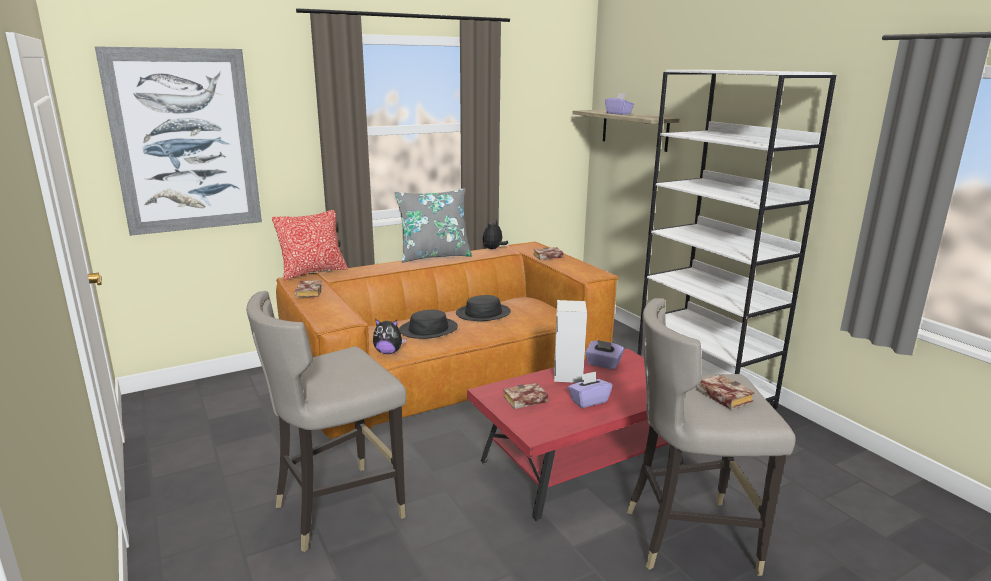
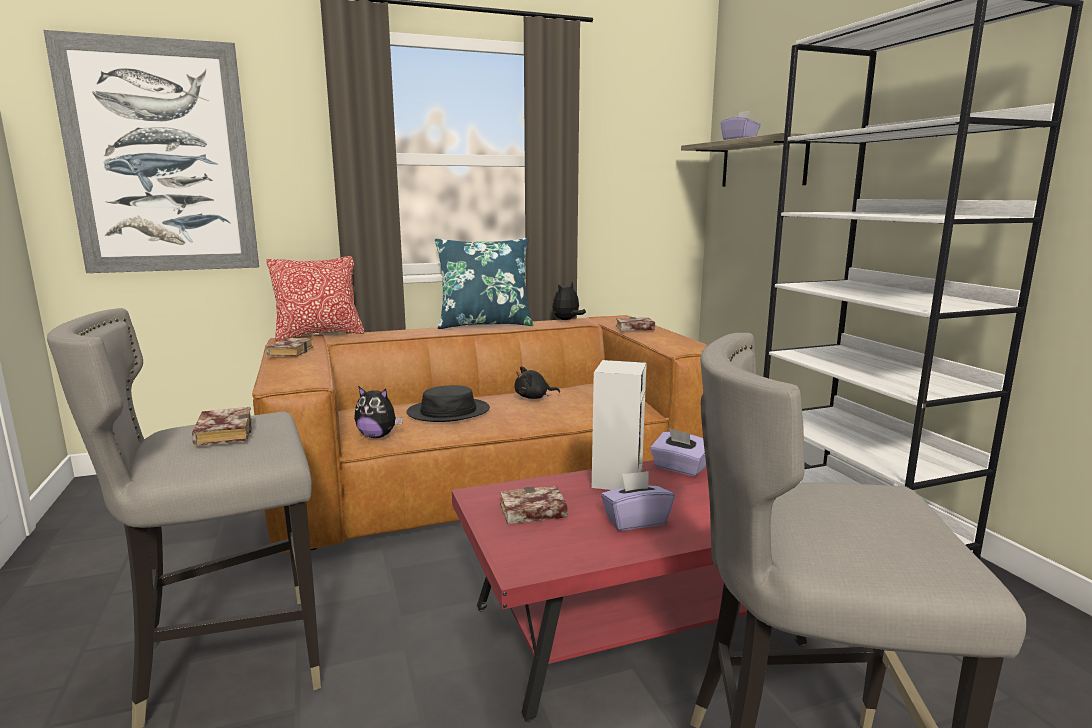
camera: 10 degrees right, 5 degrees down
(434, 256) = (485, 324): grey pillow -> blue pillow
(483, 313) = (534, 397): black hat -> black plush toy
(721, 396) = (860, 520): book -> book (222, 433)

